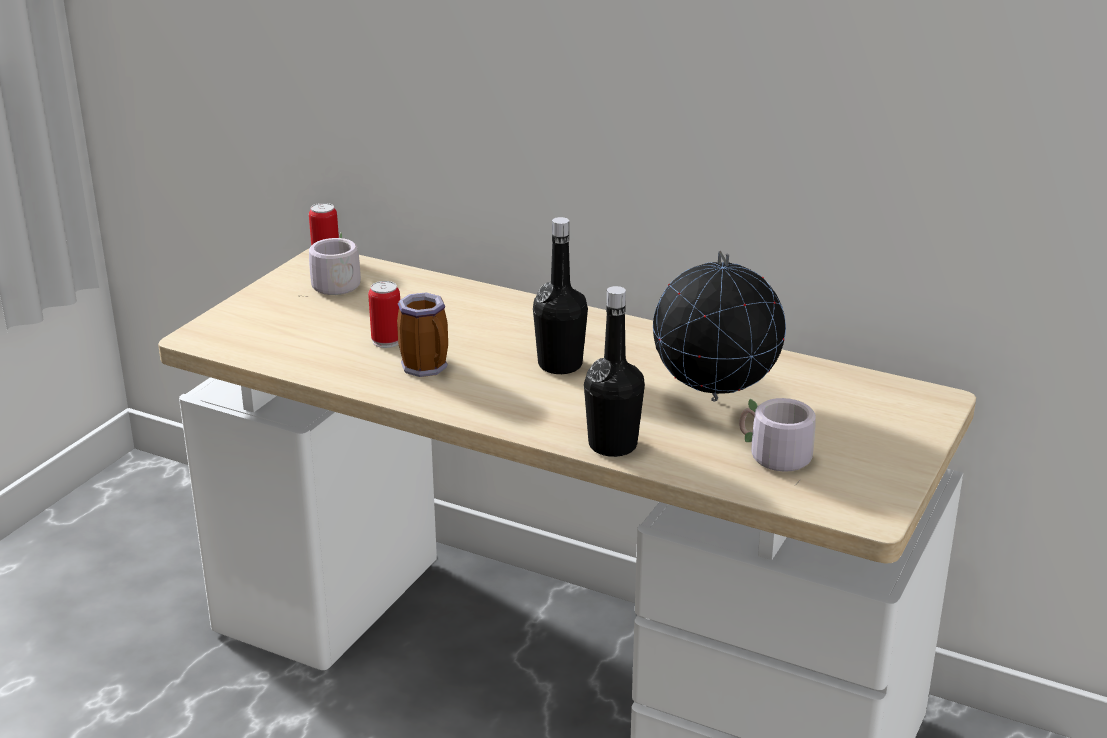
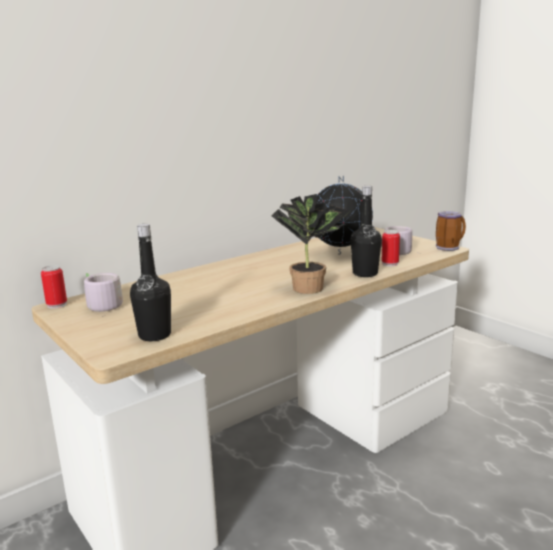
camera: 65 degrees left, 10 degrees down
(387, 341) = (199, 302): can -> can (390, 264)
(428, 368) = (246, 297): mug -> mug (449, 247)
(505, 409) = (310, 287): none -> potted plant
(560, 365) = (275, 272): black bottle -> black bottle (154, 335)

